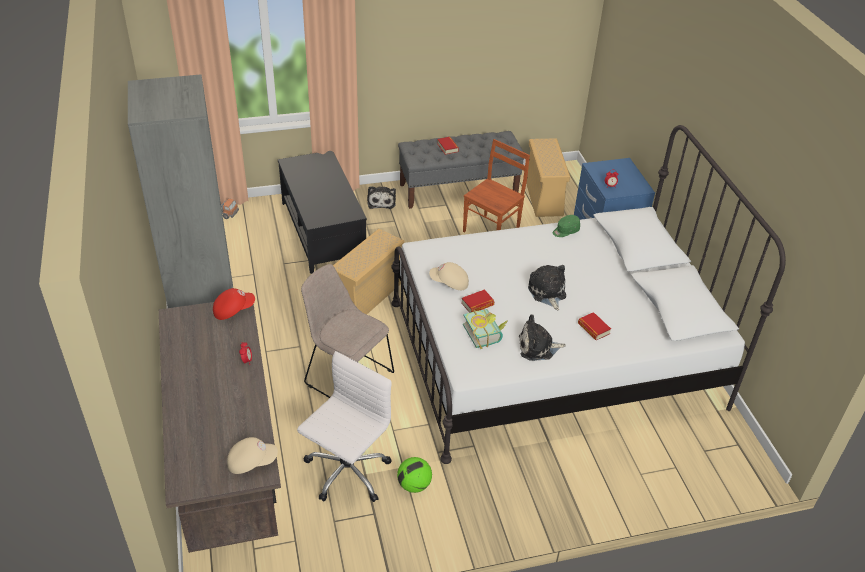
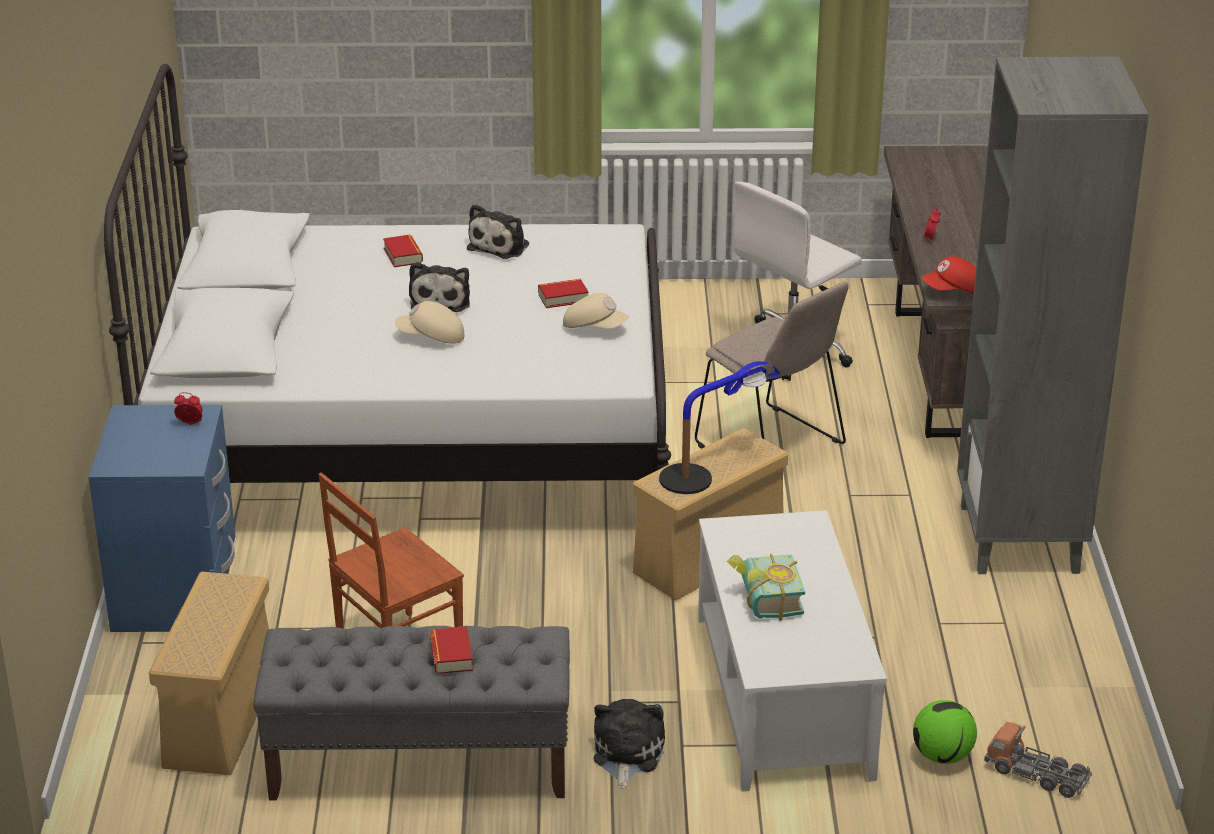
camera: 165 degrees left, 10 degrees down
(251, 461) = (918, 161): beige cap -> beige cap (431, 338)
(324, 231) = (780, 696): black coffee table -> white coffee table
(368, 250) = (708, 470): none -> table lamp
(414, 485) = (702, 330): football -> football (942, 756)
(486, 334) = (569, 266): book -> book (763, 601)
(538, 347) = (501, 246): plush toy -> plush toy turned 105 degrees clockwise
(565, 231) = (340, 378): green cap -> none

